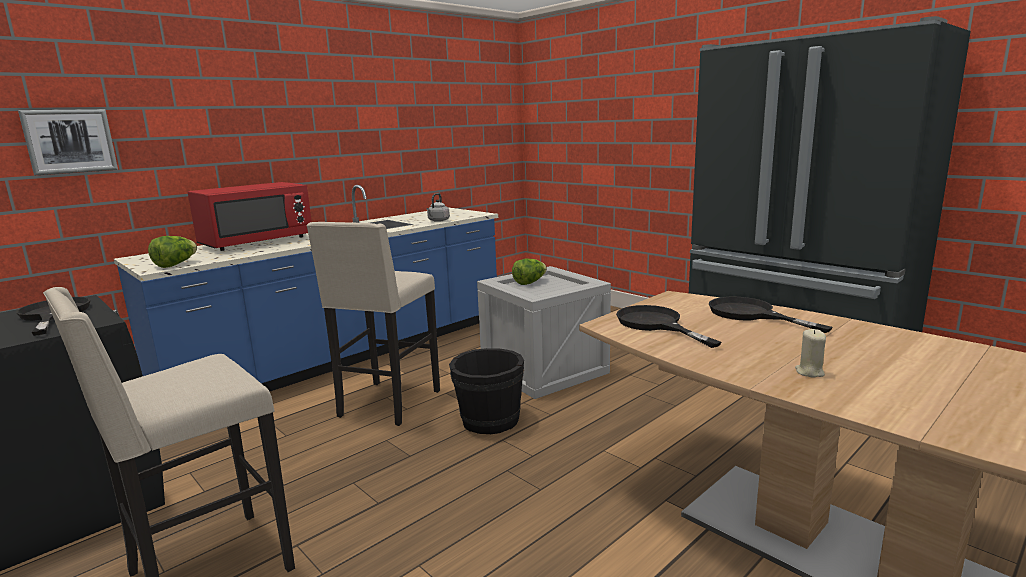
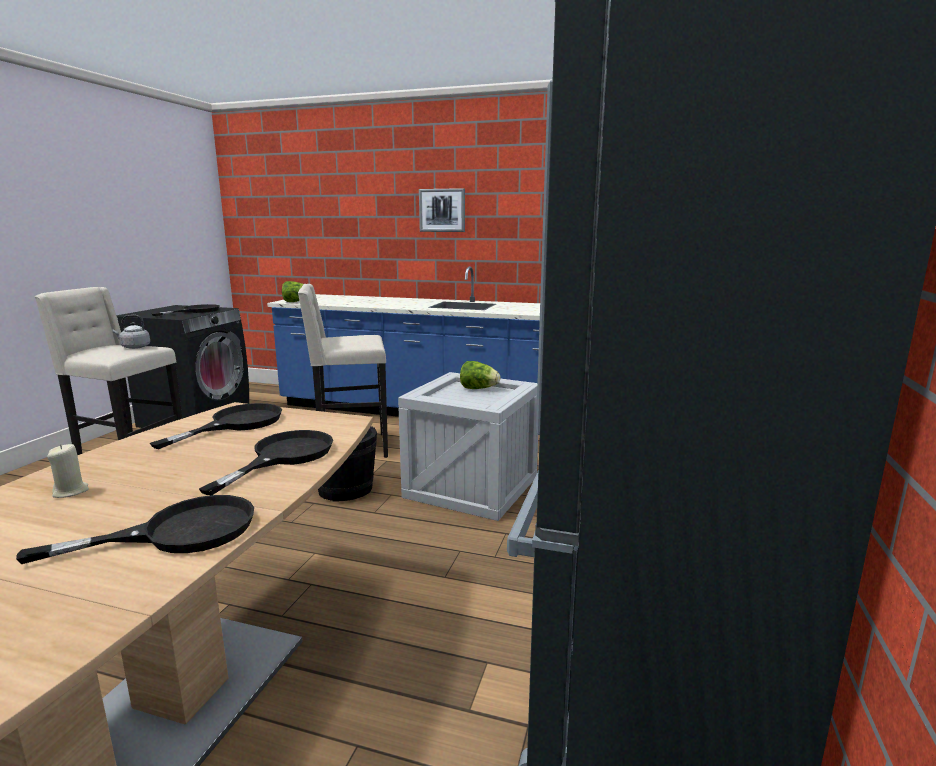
camera: 60 degrees right, 0 degrees up
(70, 141) = (299, 216): picture -> picture (442, 210)
(257, 242) = (373, 300): red microwave -> none
(438, 221) = (509, 311): grey kettle -> grey kettle (134, 347)
(887, 340) = (179, 532): none -> black frying pan

